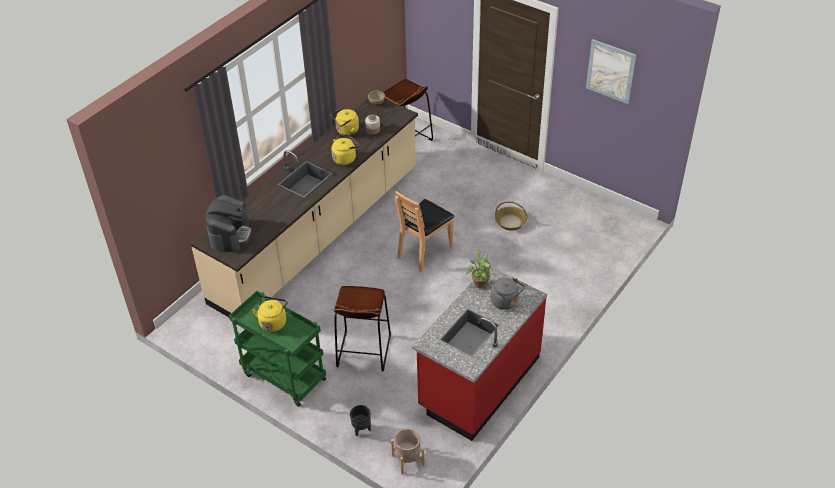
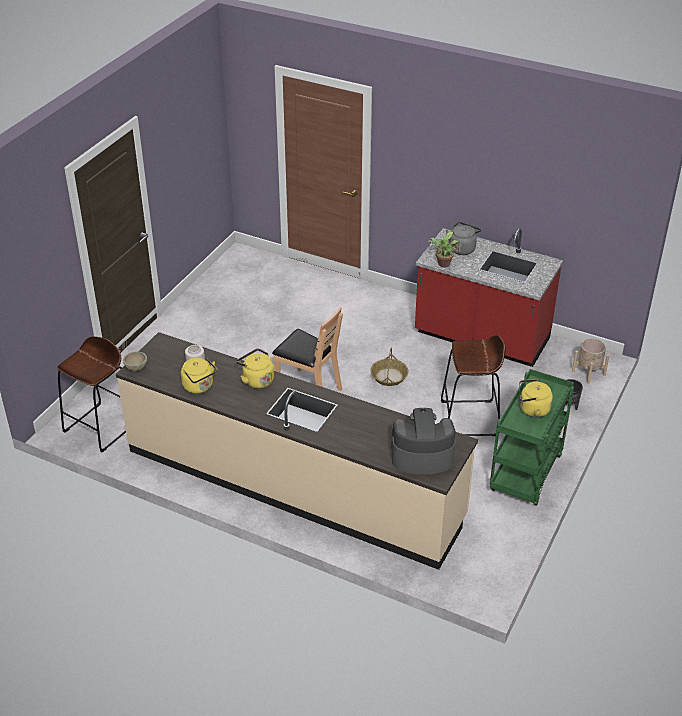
camera: 100 degrees left, 5 degrees down
(510, 222) = (250, 331): basket -> basket (389, 376)
(610, 71) = (183, 134): picture -> none

